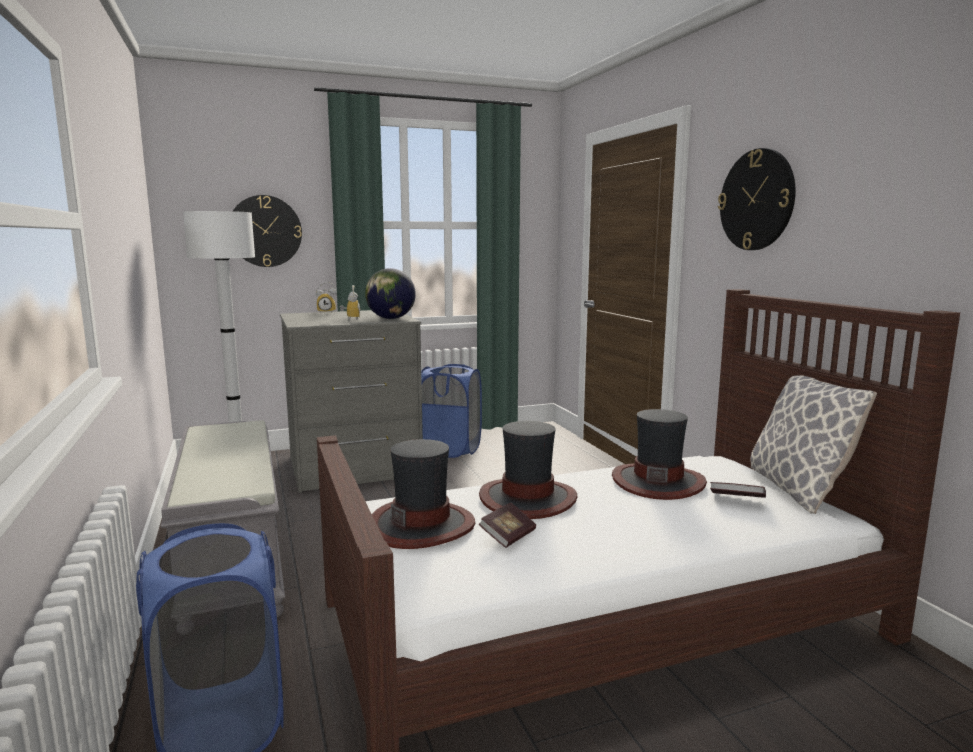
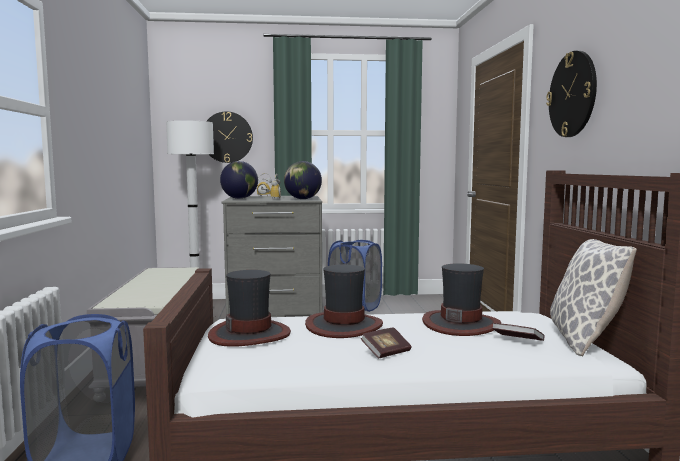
camera: 15 degrees right, 5 degrees down
(303, 320) = (239, 198): none -> globe
(508, 536) = (305, 346): book -> book (386, 352)

